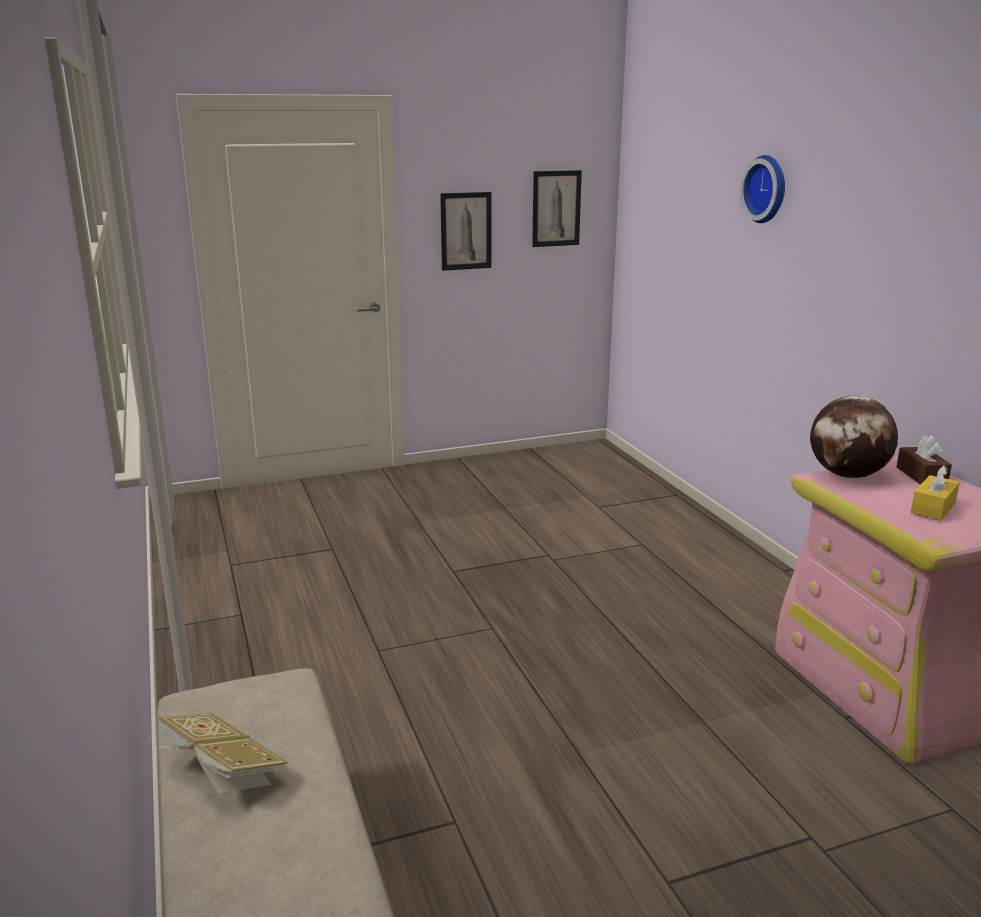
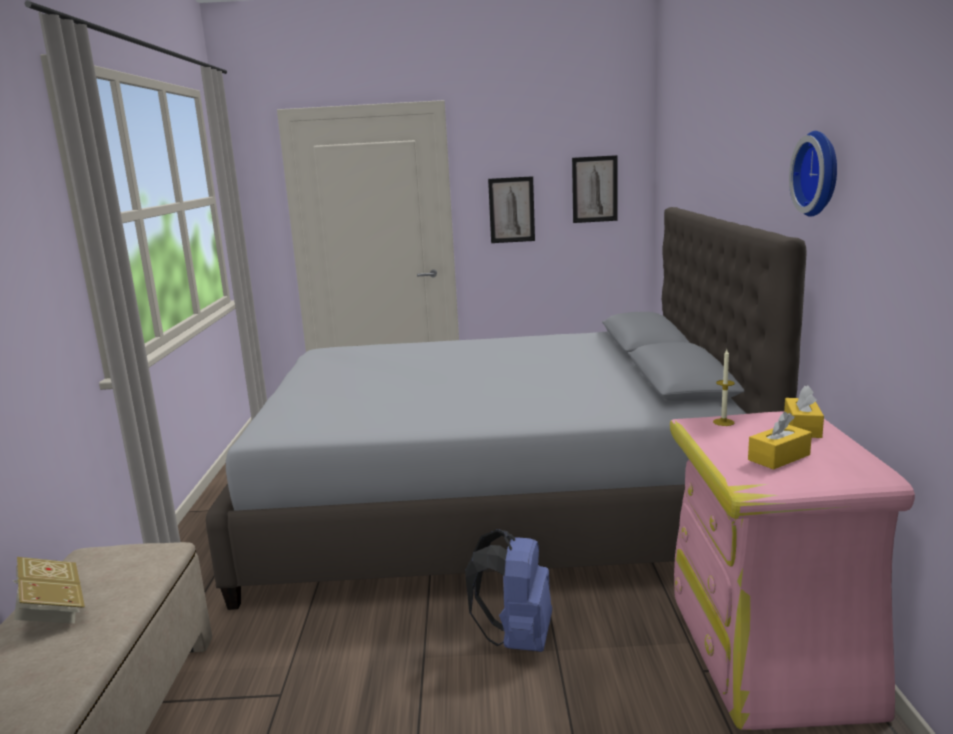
camera: 20 degrees right, 5 degrees down
(532, 579) = (497, 506): none -> grey bed
(658, 717) = (517, 639): none -> blue backpack
(767, 189) = (729, 155): wall clock -> wall clock (820, 173)
(847, 475) = (723, 422): globe -> candle
(921, 476) = (802, 428): brown tissue box -> yellow tissue box

